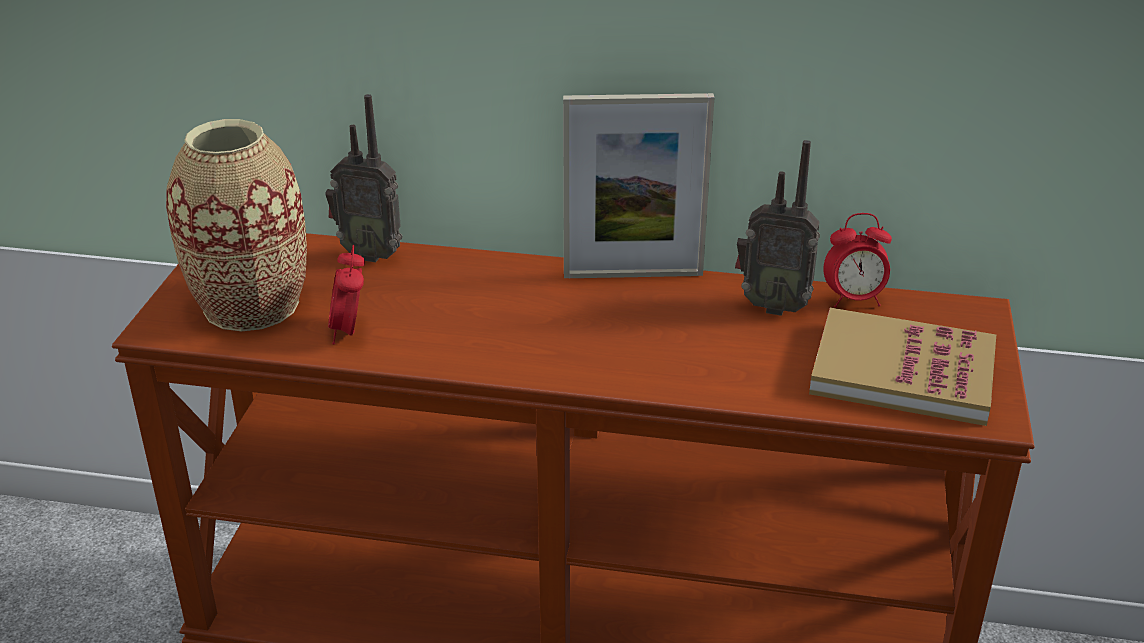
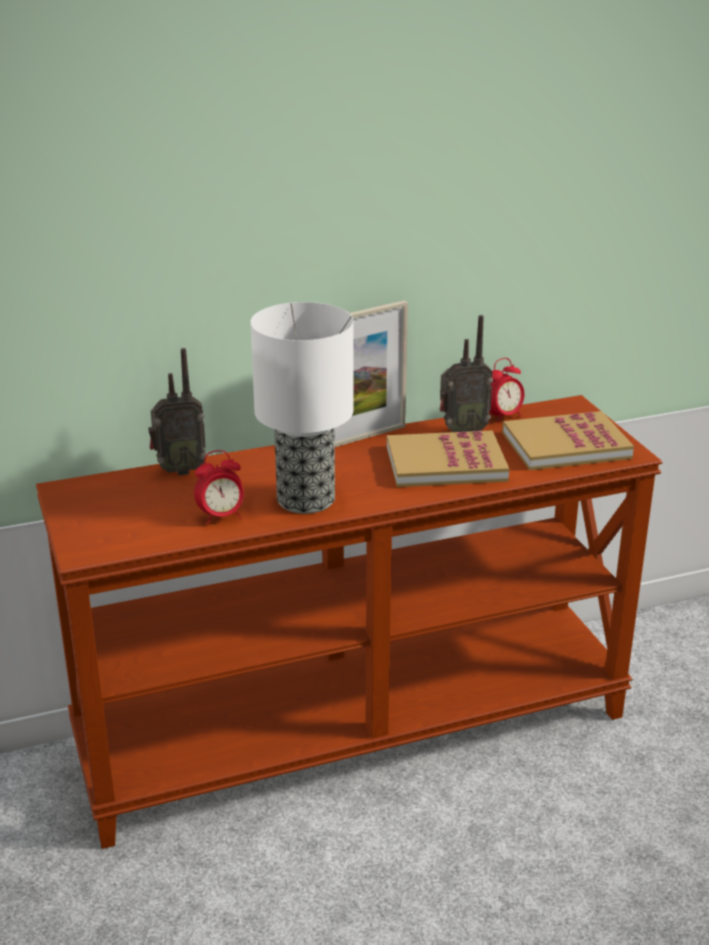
camera: 30 degrees left, 5 degrees down
(251, 305) = (133, 521): vase -> none
(350, 331) = (221, 517): alarm clock -> alarm clock turned 75 degrees counterclockwise
(471, 342) = (307, 500): none -> table lamp
(701, 346) = (445, 463): none -> book

